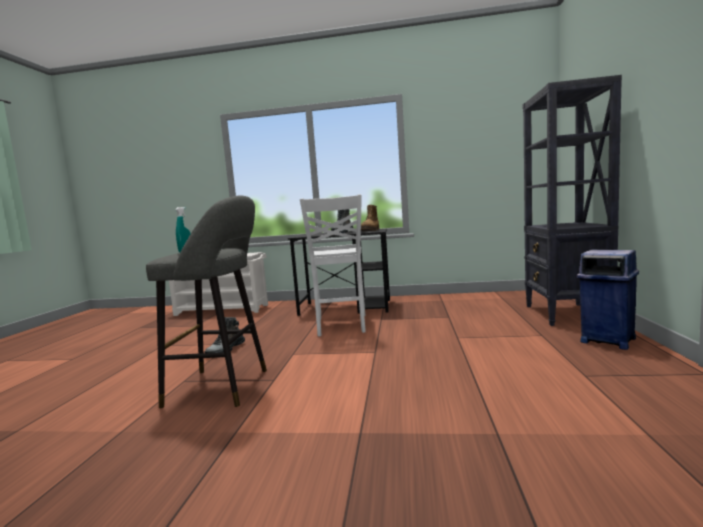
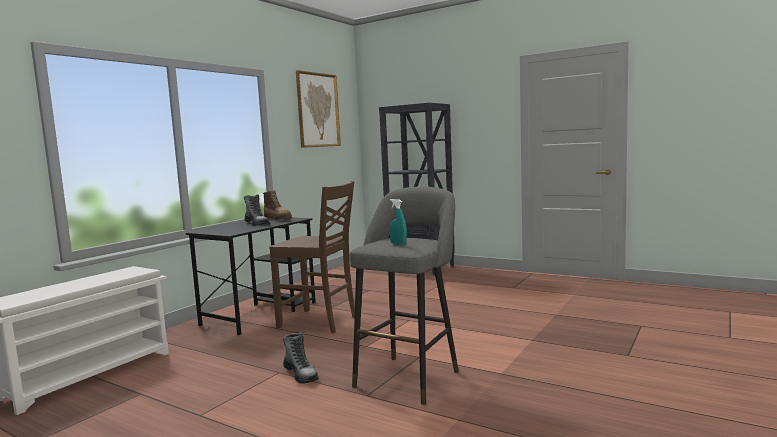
camera: 65 degrees left, 0 degrees up
(341, 326) = (319, 322): white chair -> brown chair
(479, 121) = (317, 110): none -> picture
(606, 340) = (474, 273): blue trash can -> none

